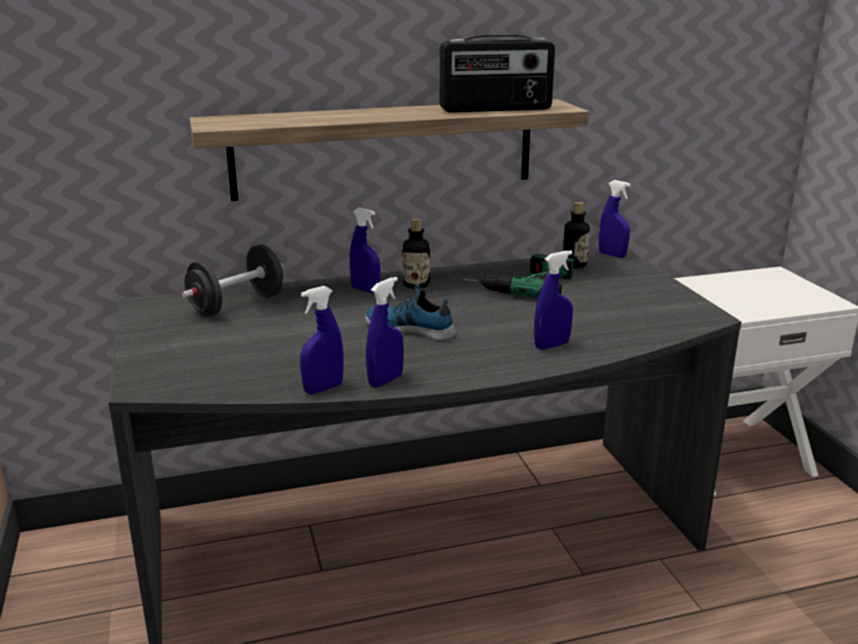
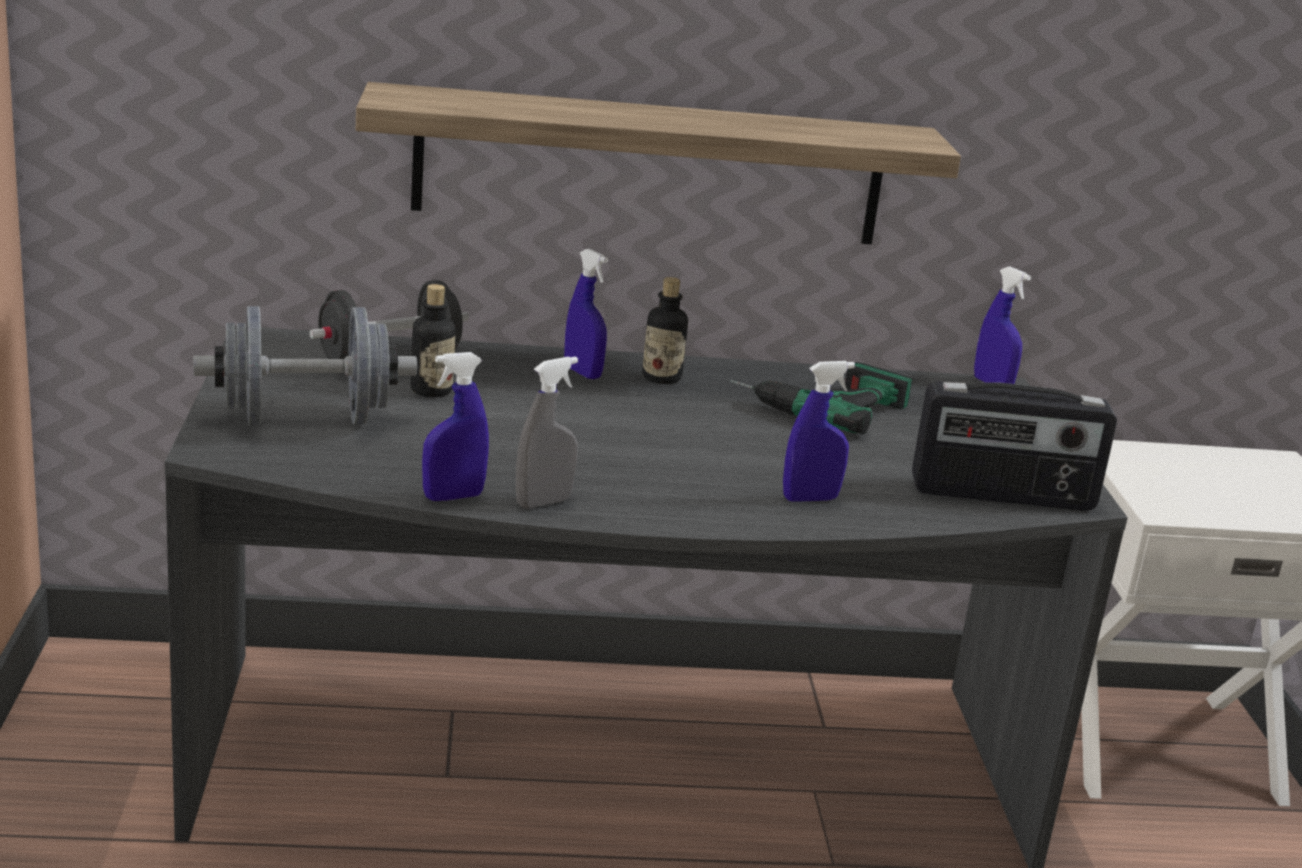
camera: 10 degrees right, 0 degrees up
(197, 353) = (306, 419): none -> grey dumbbell
(385, 381) = (543, 502): blue spray bottle -> grey spray bottle
(410, 329) = (617, 438): shoe -> none
(495, 109) = (819, 132): radio -> radio (1002, 496)
(574, 265) = (922, 389): bottle -> bottle (431, 390)

